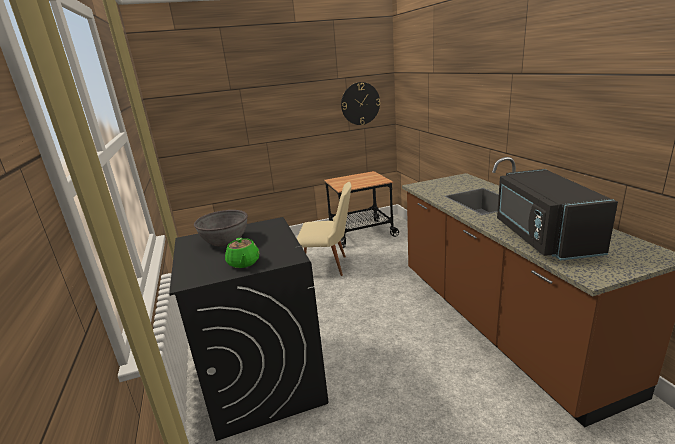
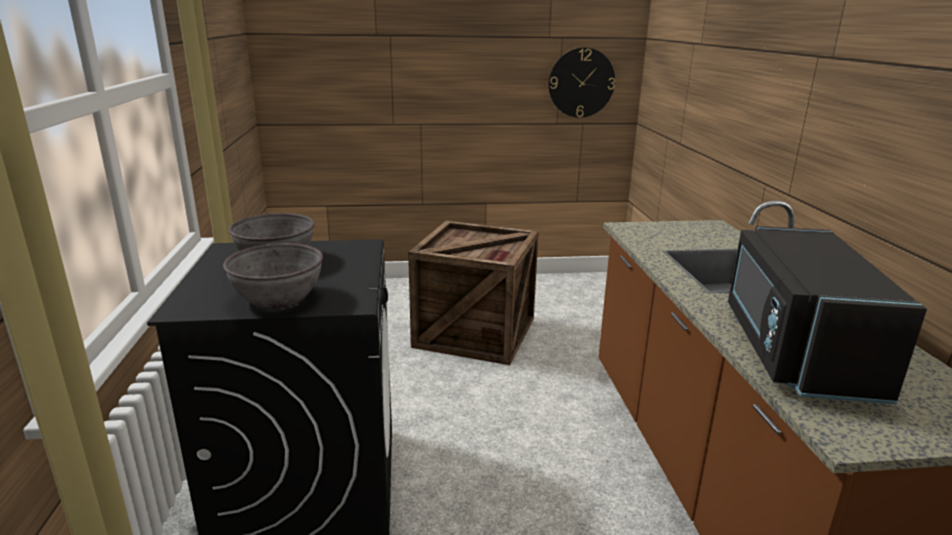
camera: 10 degrees right, 0 degrees up
(243, 263) = (278, 298): green teapot -> grey bowl
(328, 266) = (476, 333): beige chair -> crate
(360, 233) = (548, 291): cart -> none

